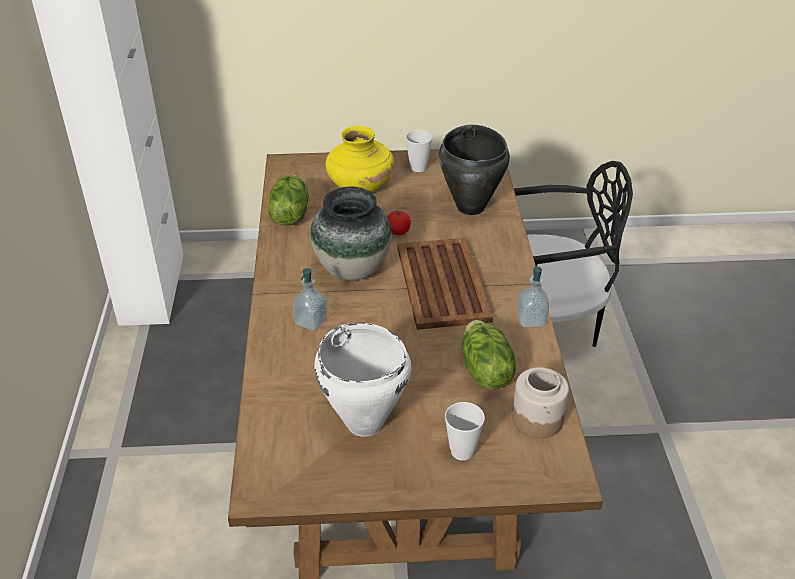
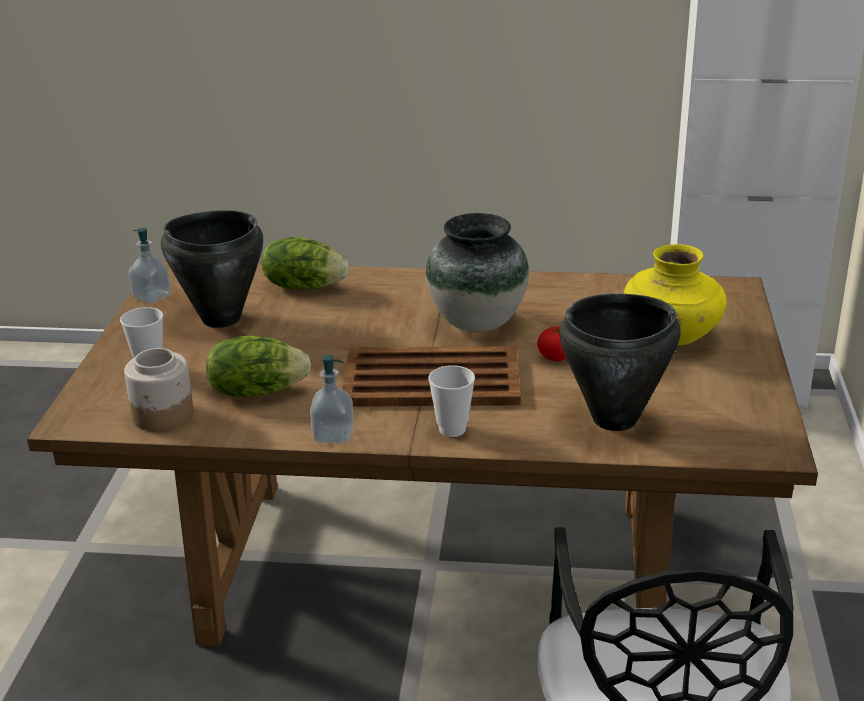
camera: 100 degrees right, 10 degrees down
(289, 215) = (604, 289): lettuce -> lettuce (304, 286)
(311, 321) = (389, 297): soap dispenser -> soap dispenser (152, 297)
(364, 423) = (220, 319): white cooking pot -> black cooking pot
(418, 168) = (732, 385): cup -> cup (452, 429)

